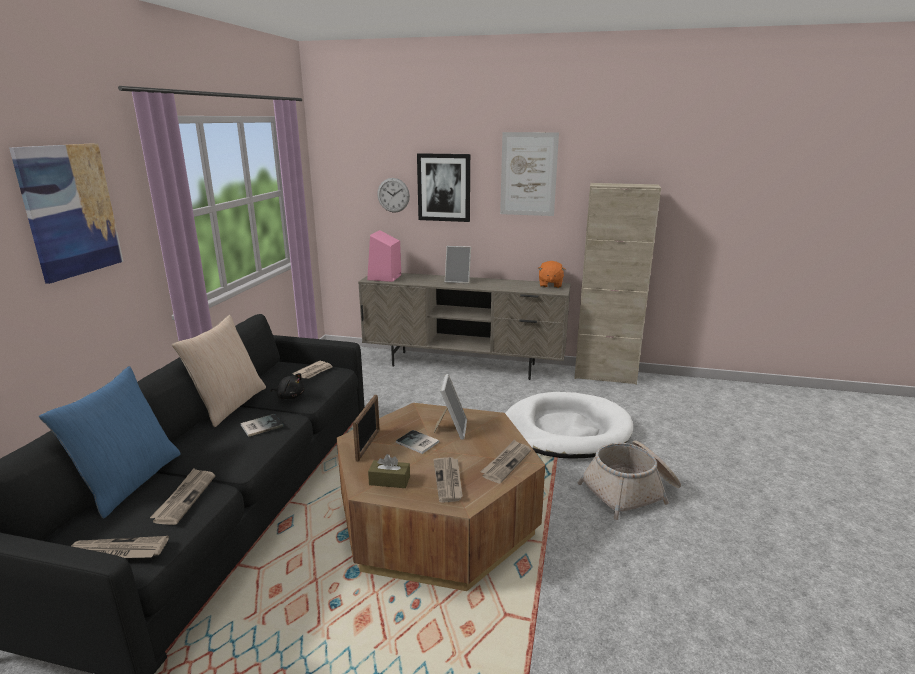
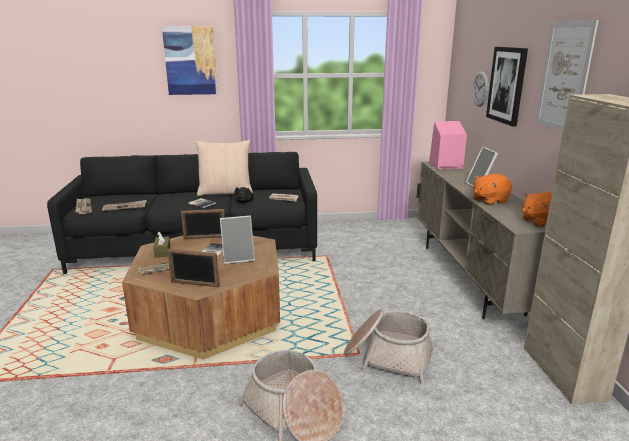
camera: 70 degrees right, 0 degrees up
(129, 481) = (139, 195): blue pillow -> none
(495, 286) = (489, 200): none -> orange plush toy
(506, 463) = (194, 284): newspaper -> picture frame
(565, 430) = (387, 357): white dog bed -> basket

